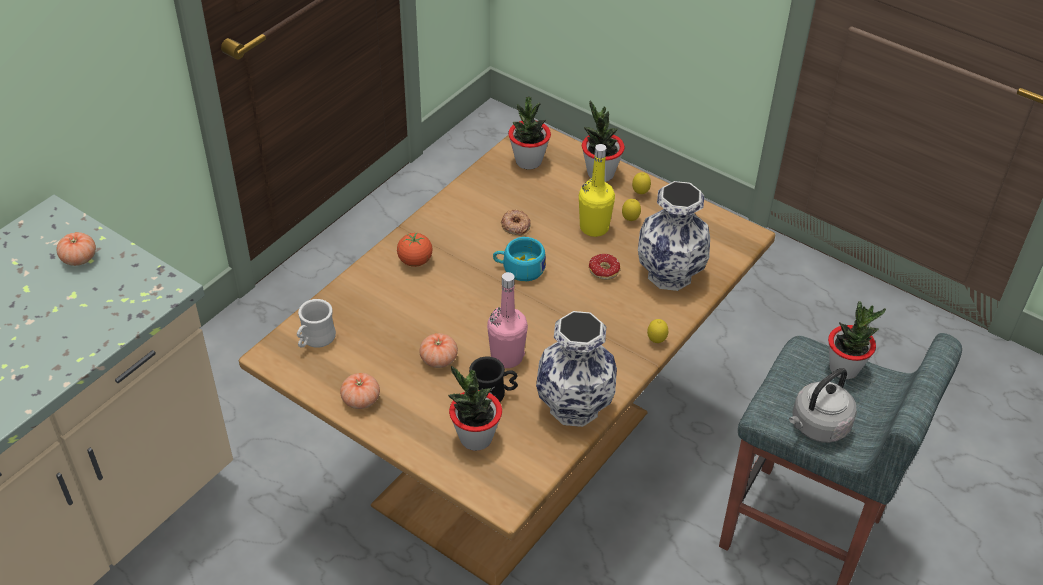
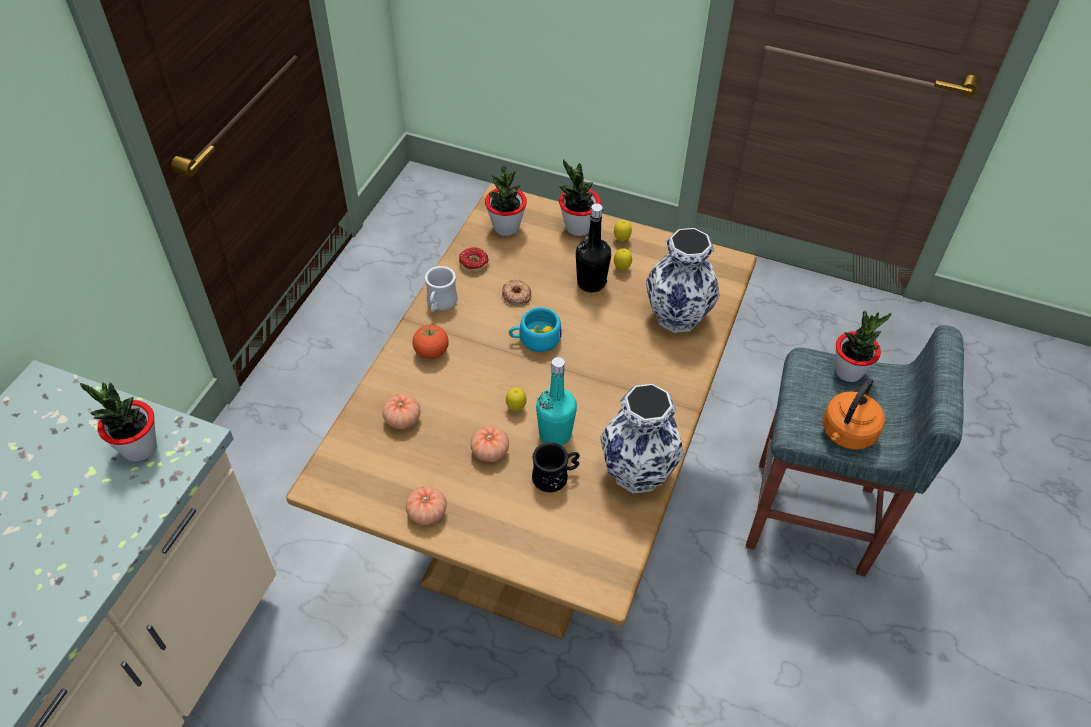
camera: 15 degrees left, 5 degrees up
(79, 258) = (85, 427): tomato -> tomato (402, 419)
(315, 340) = (358, 458): white mug -> white mug (440, 304)
(475, 438) = (554, 527): potted plant -> potted plant (139, 448)
(507, 357) = (555, 434): pink bottle -> turquoise bottle
(594, 227) = (591, 283): yellow bottle -> black bottle
(600, 274) = (613, 329): donut -> donut (471, 267)
(656, 341) = (689, 386): lemon -> lemon (516, 408)
(817, 426) = (846, 434): grey kettle -> orange kettle

